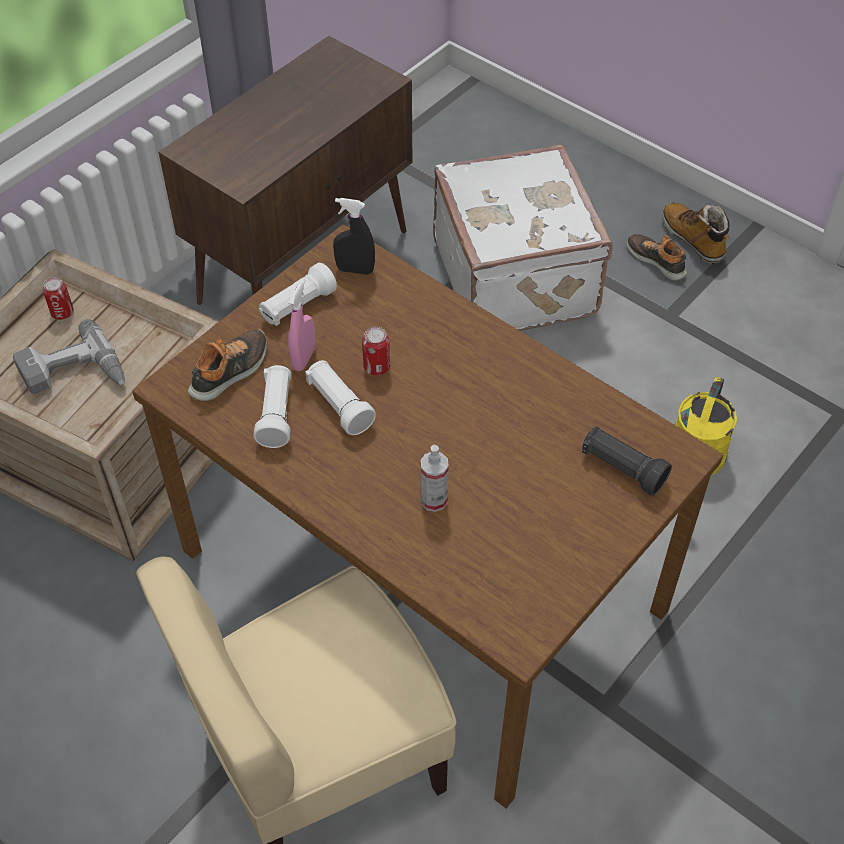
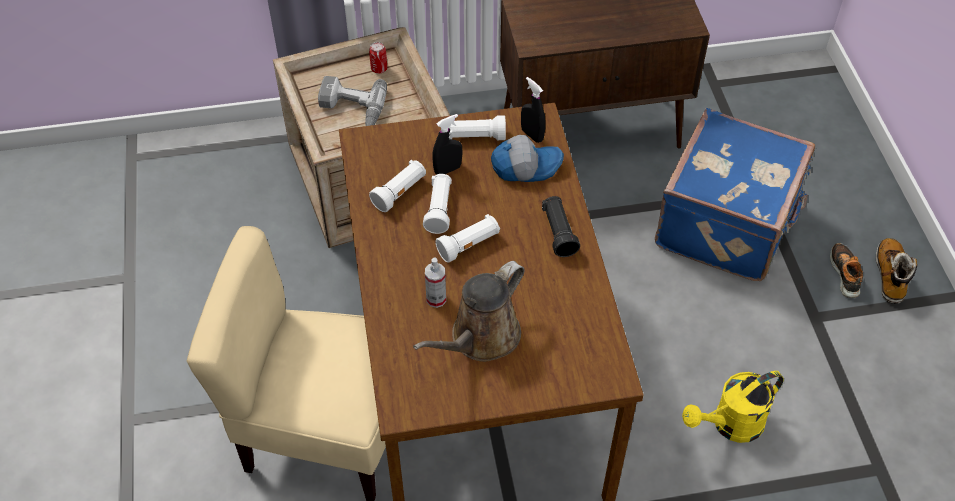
camera: 40 degrees right, 0 degrees up
(230, 371) = (400, 151): shoe -> none
(304, 358) = (448, 170): pink spray bottle -> black spray bottle
(376, 367) = (484, 201): can -> none
(381, 305) = (525, 166): none -> cap
(408, 422) = (469, 245): none -> white flashlight
(517, 277) = (728, 224): white suitcase -> blue suitcase
(520, 508) = (480, 338): none -> brown watering can
(622, 468) = (567, 358): black flashlight -> black flashlight (558, 233)

